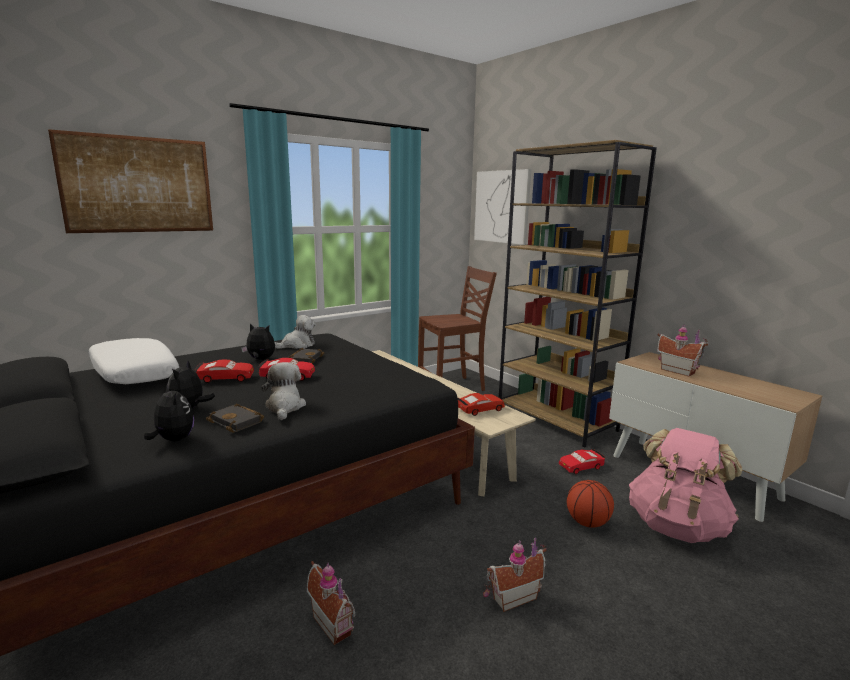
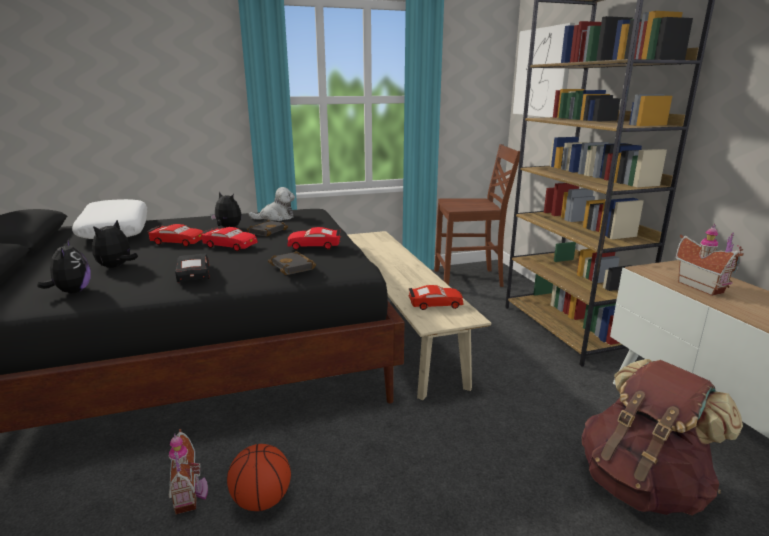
camera: 20 degrees right, 5 degrees up
(138, 185) = (141, 54): picture -> none
(238, 422) = (140, 283): black book -> black book (294, 267)
(284, 407) = (194, 274): plush toy -> black toy car
(512, 596) = (377, 515): toy house -> none
(581, 466) = (561, 388): red toy car -> red toy car (314, 245)
(587, 522) = (524, 454): basketball -> basketball (262, 500)
(677, 526) = (642, 484): pink backpack -> brown backpack

